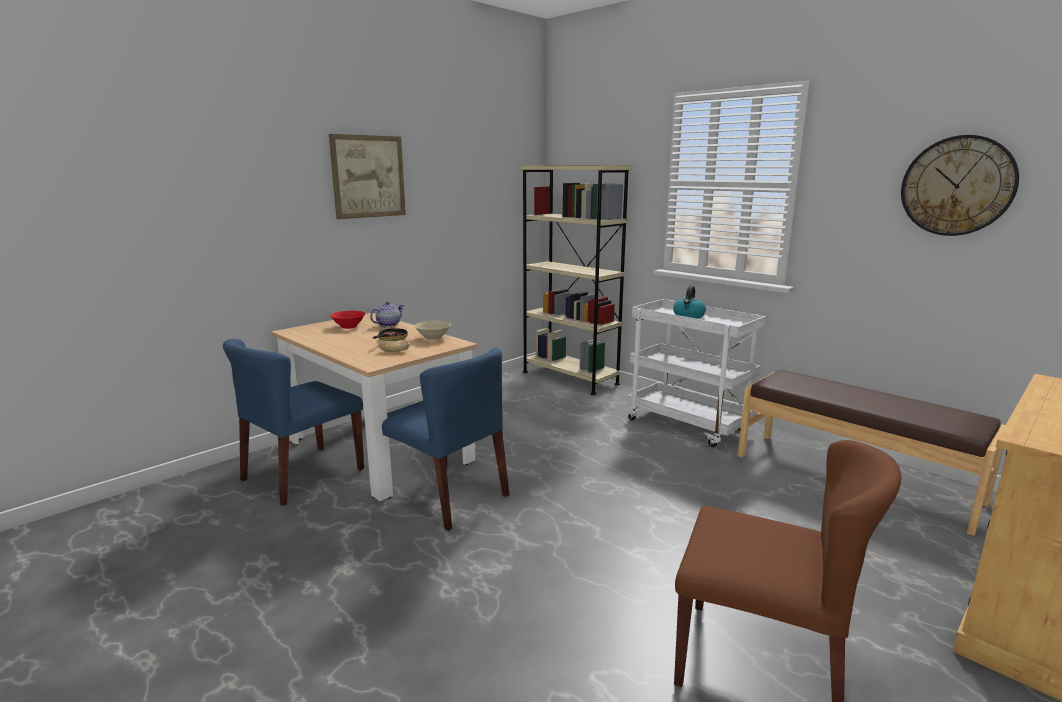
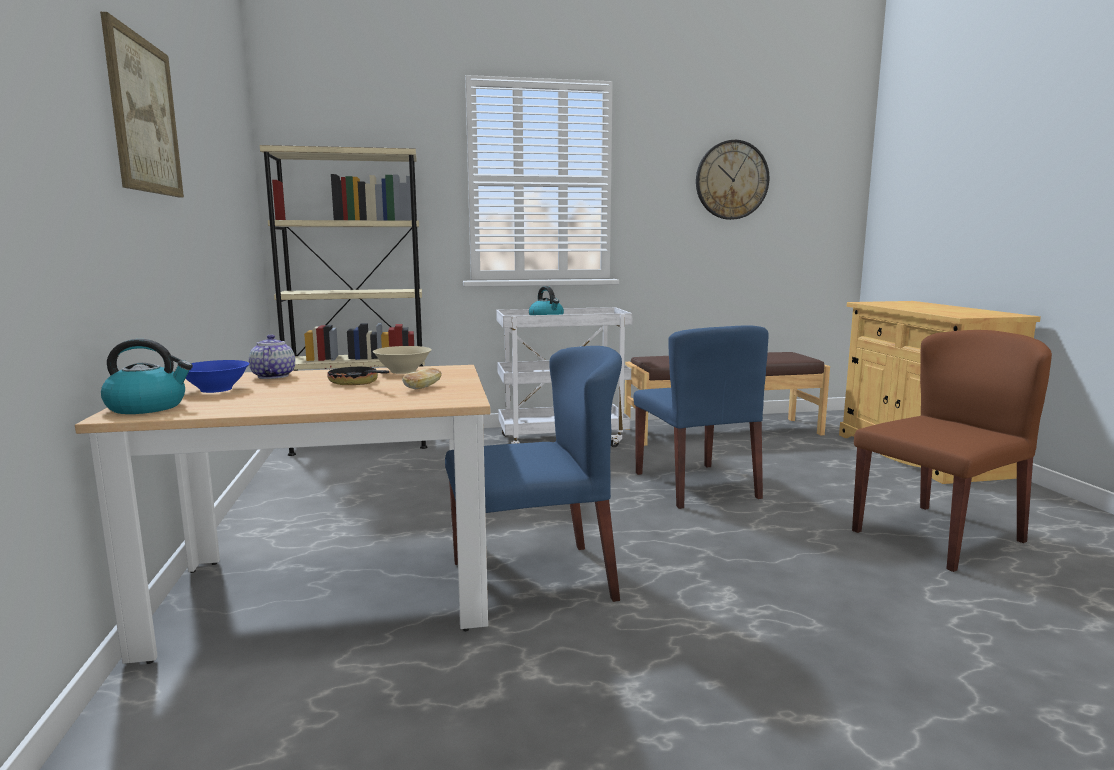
camera: 55 degrees left, 5 degrees down
(302, 474) = (286, 678): blue chair -> blue chair (696, 485)
(305, 329) = (148, 407): none -> kettle
(349, 326) = (216, 389): red bowl -> blue bowl

